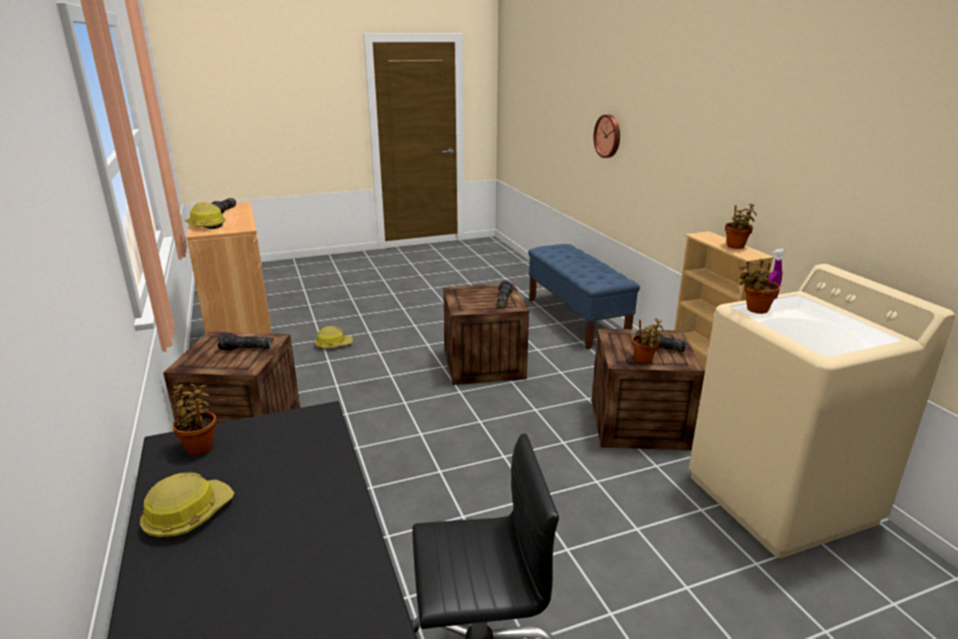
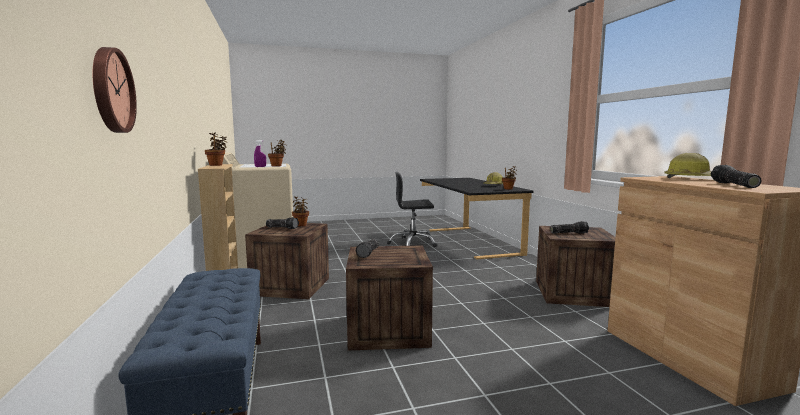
camera: 175 degrees left, 15 degrees down
(333, 344) = (581, 362): hard hat -> none

